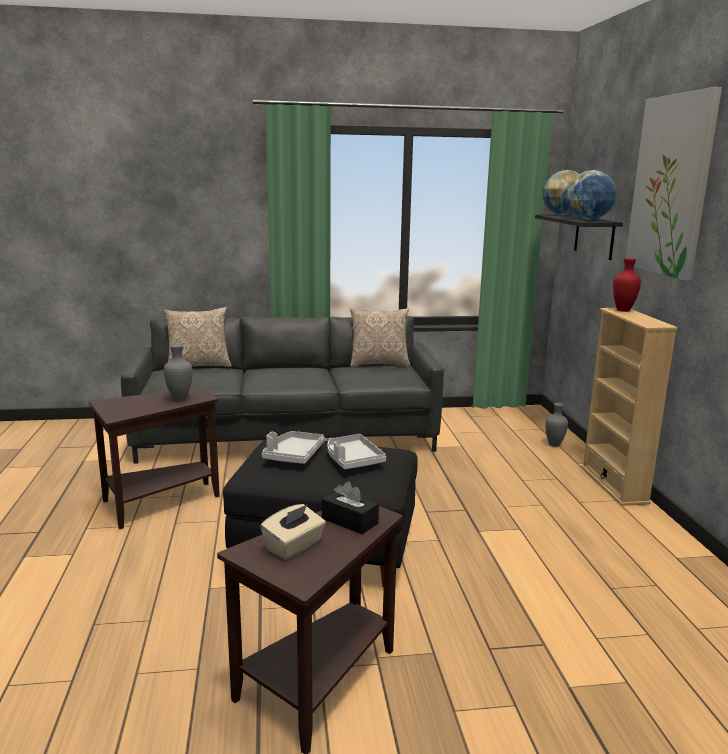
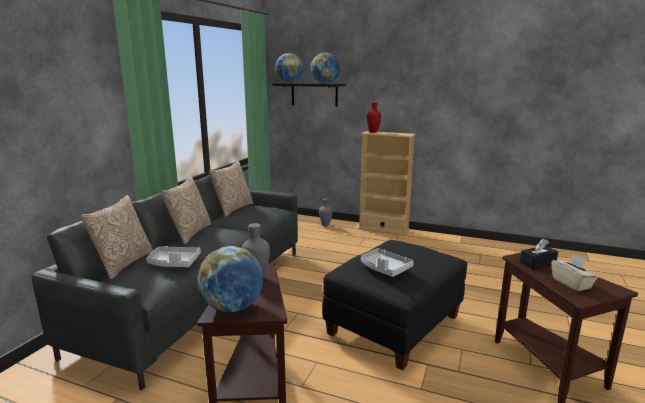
camera: 60 degrees left, 0 degrees up
(117, 404) = (233, 307): none -> globe
(289, 367) = (189, 233): none -> pillow
(352, 460) = (408, 253): grey tray -> grey tray (174, 263)
(671, 186) = (390, 60): picture -> none

